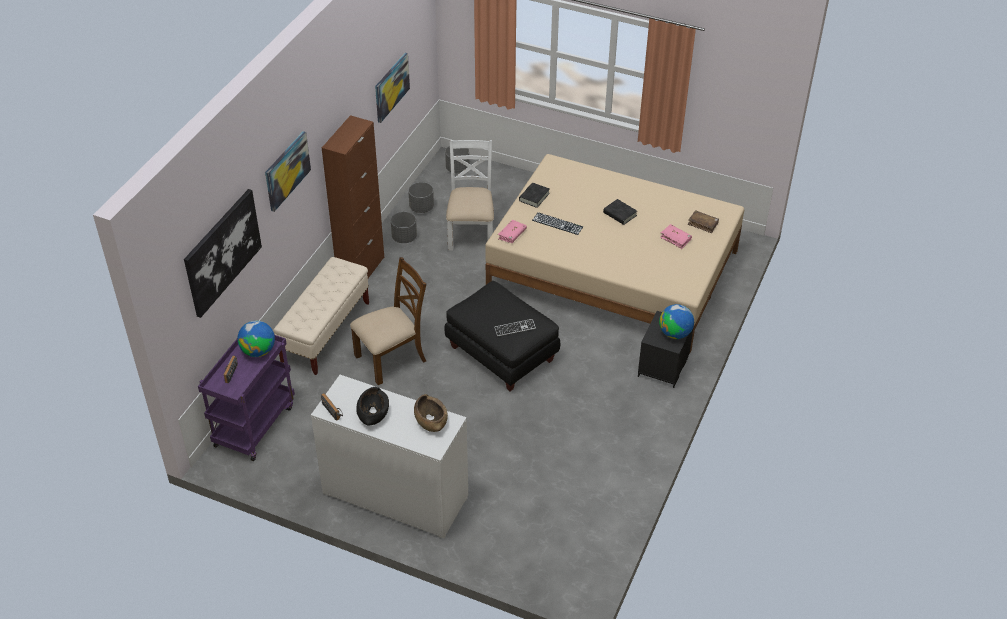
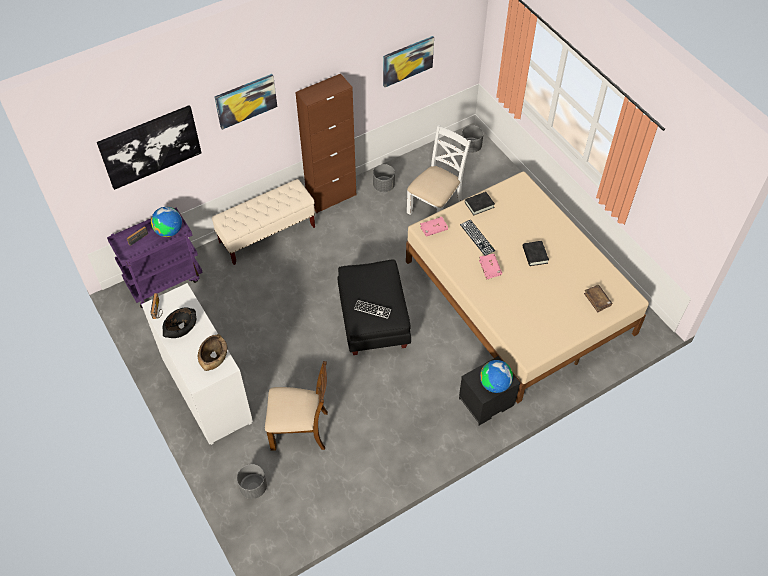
camera: 35 degrees right, 10 degrees up
(391, 358) = (294, 280): brown chair -> brown chair (300, 430)
(421, 208) = (416, 167): grey planter -> grey planter (253, 487)
(675, 239) = (561, 301): pink book -> pink book (490, 268)

